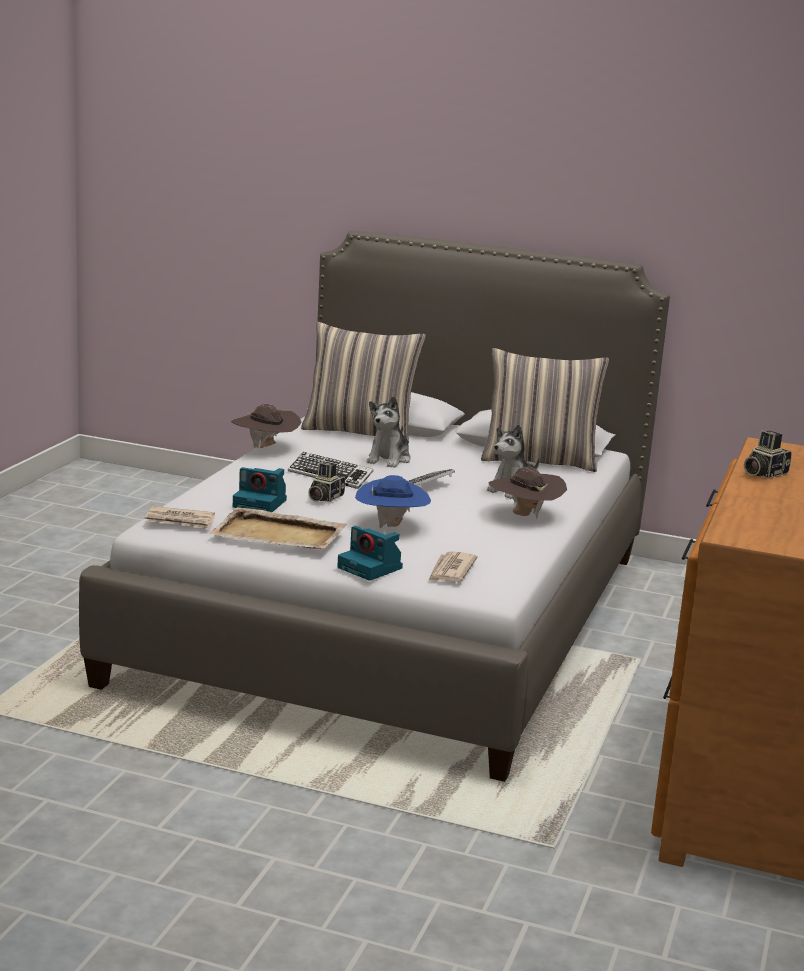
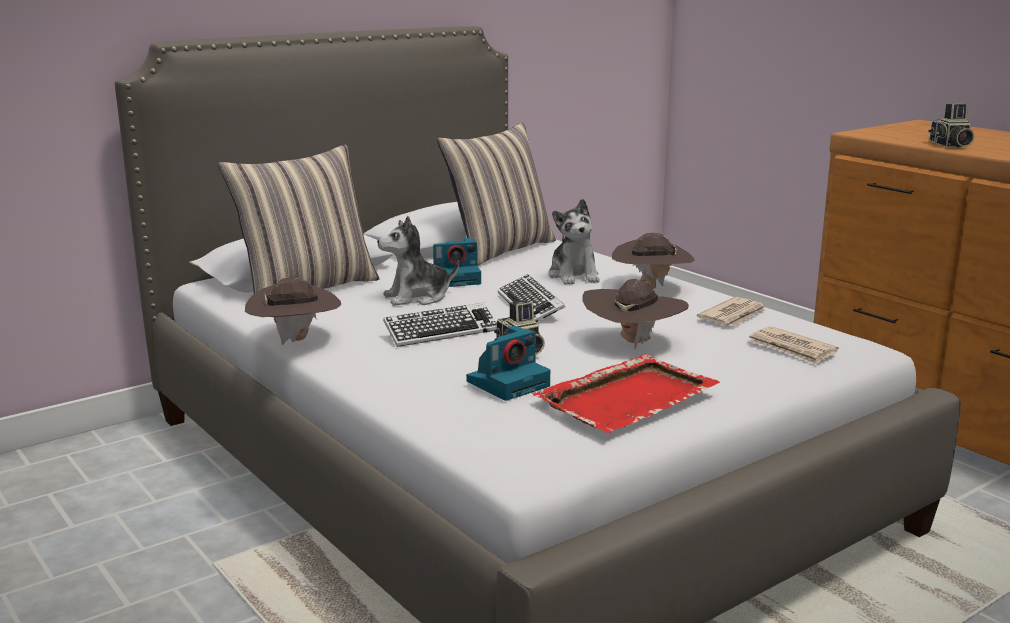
camera: 55 degrees left, 0 degrees up
(180, 521) = (523, 442): newspaper -> newspaper (733, 316)
(279, 534) = (629, 397): beige tray -> red tray
(371, 568) = (765, 380): camera -> camera (456, 278)
(389, 459) = (417, 297): plush toy -> plush toy turned 105 degrees clockwise
(391, 526) = (633, 343): blue hat -> brown hat

